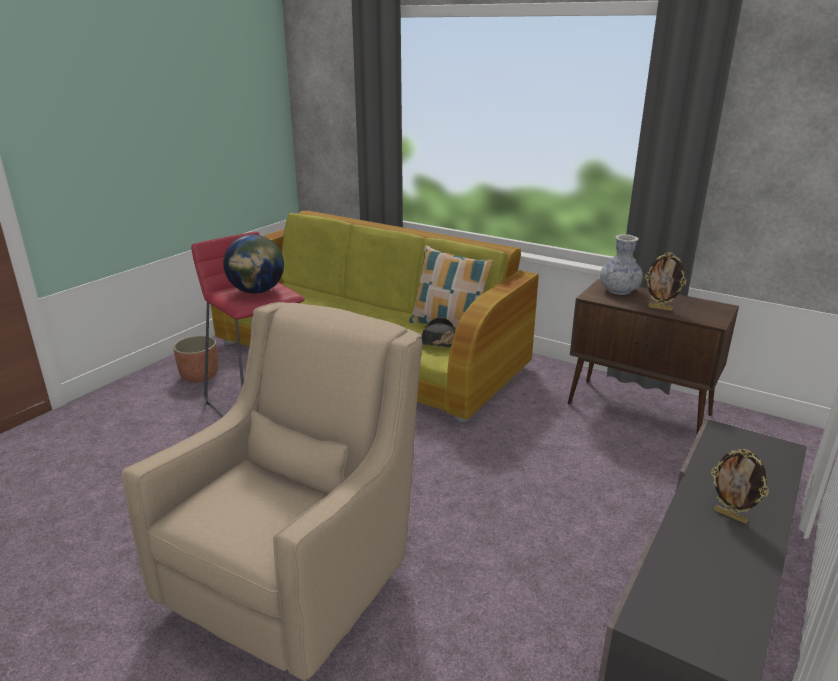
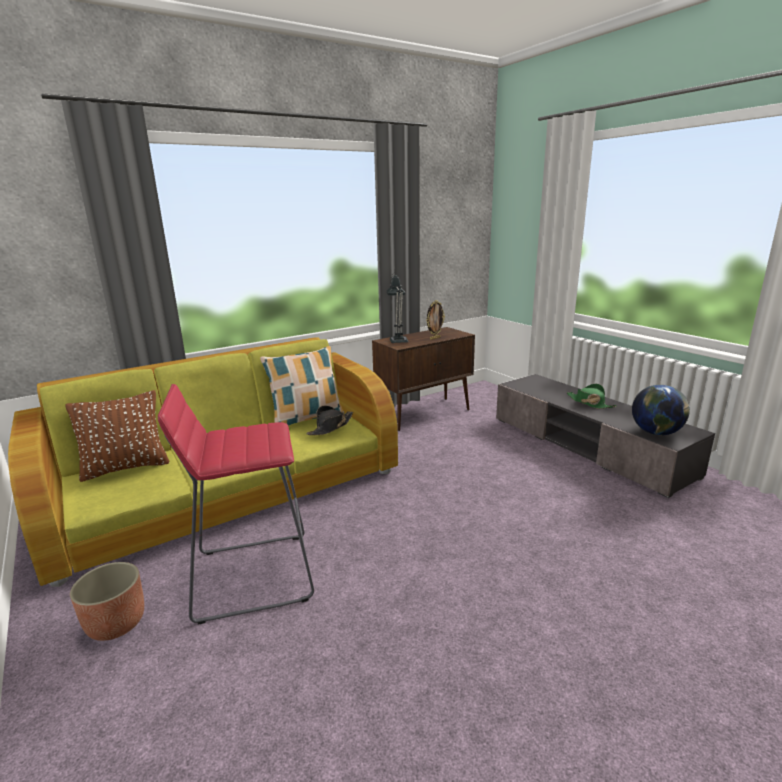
camera: 65 degrees left, 5 degrees down
(257, 291) = (246, 439): globe -> globe (656, 432)
(300, 577) = (551, 594): beige armchair -> none
(308, 294) = (126, 468): none -> brown pillow
(619, 291) = (398, 340): vase -> table lamp
(730, 516) = (589, 403): picture frame -> green hat

